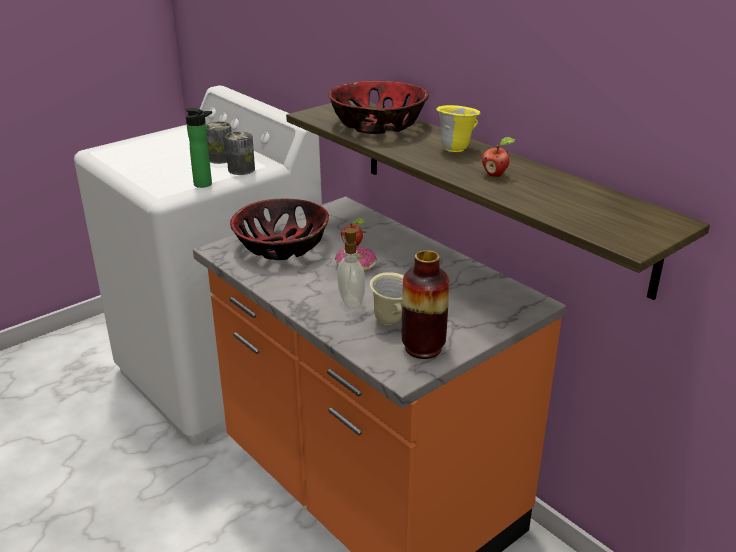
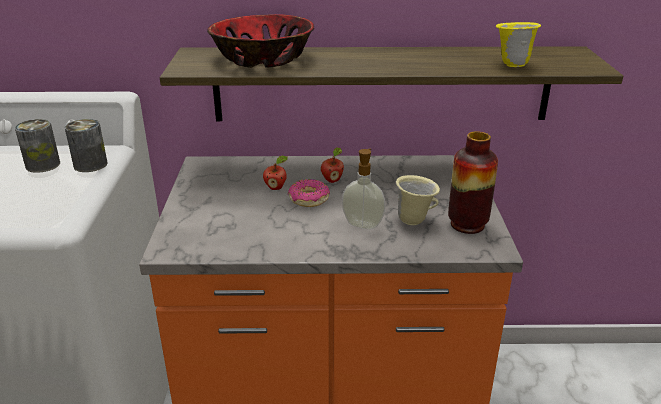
camera: 50 degrees left, 0 degrees up
(205, 184) = (83, 192): bottle -> none
(281, 247) = (221, 217): bowl -> none
(456, 149) = (363, 56): yellow mug -> yellow mug (512, 65)
(495, 174) = (431, 61): apple -> apple (332, 180)

